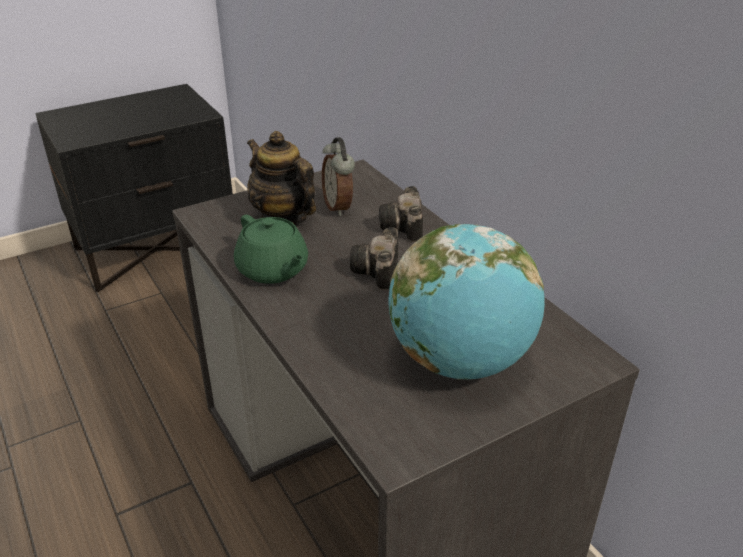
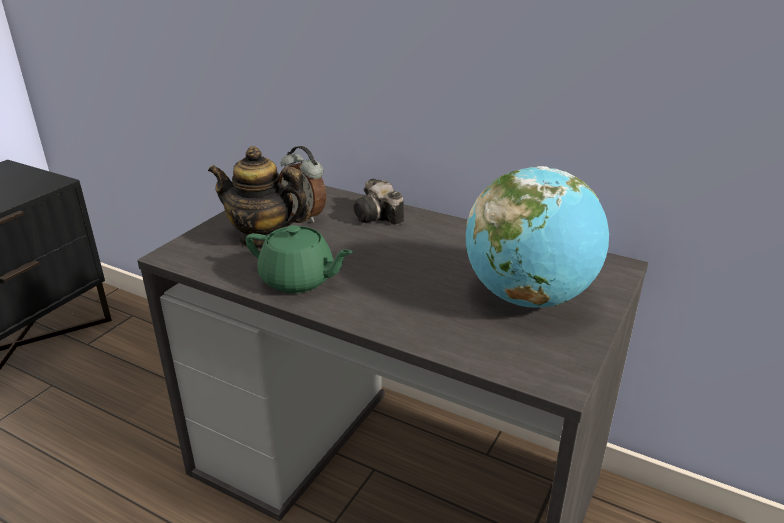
camera: 30 degrees left, 5 degrees down
(378, 272) = (394, 255): camera -> none

